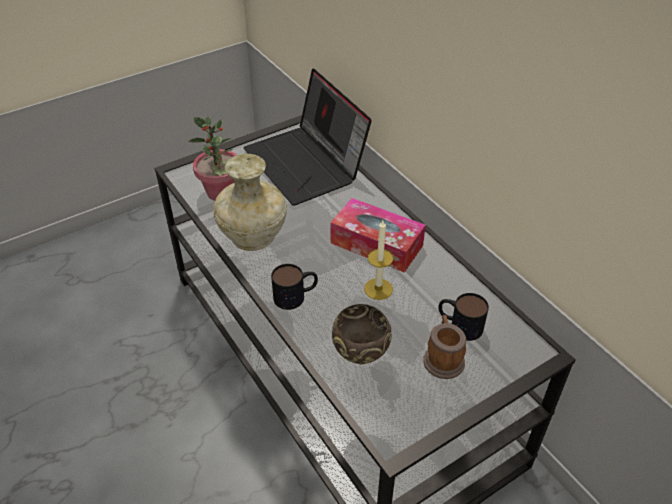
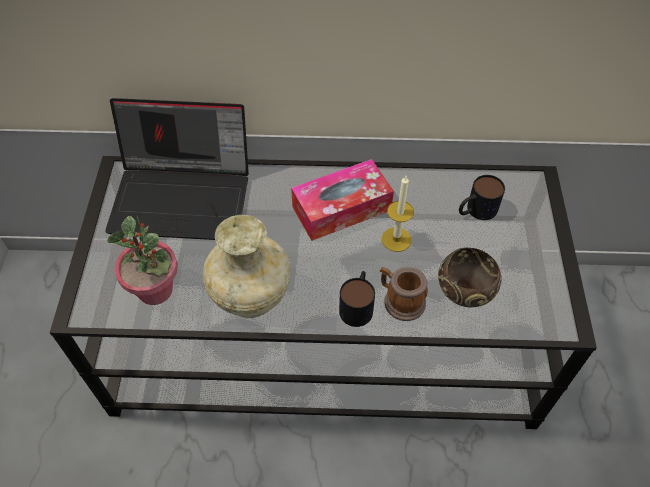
camera: 55 degrees left, 10 degrees up
(443, 358) = (502, 242): mug -> mug (400, 301)

